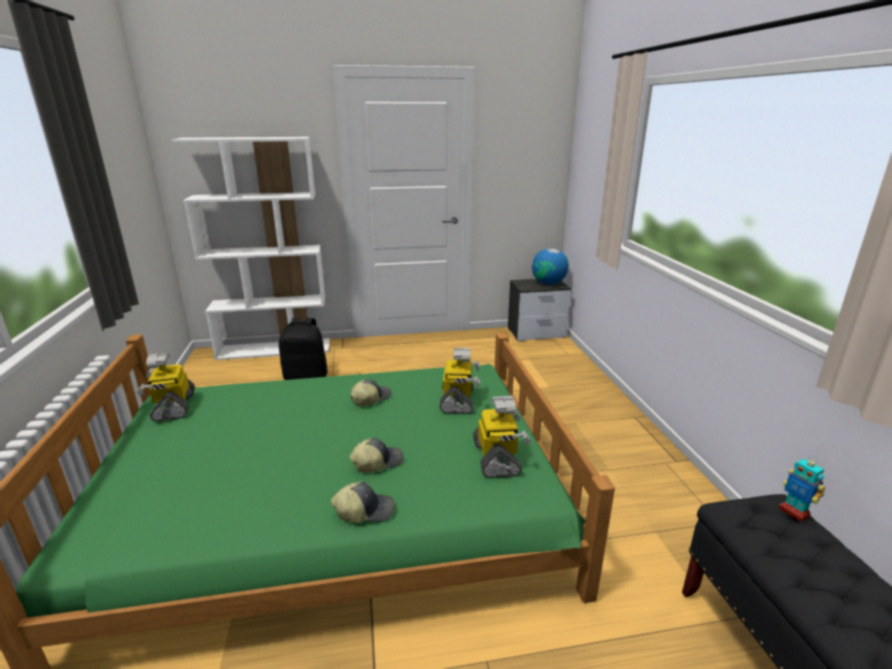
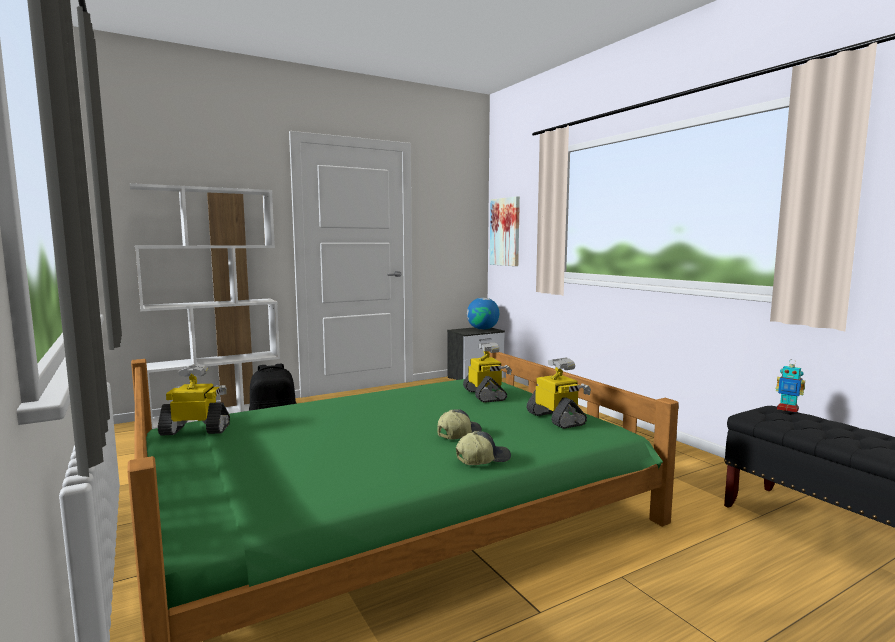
camera: 20 degrees left, 15 degrees down
(173, 406) = (196, 430): toy robot -> toy robot turned 120 degrees clockwise
(370, 398) = (404, 402): cap -> none
(583, 175) = (505, 232): none -> picture

